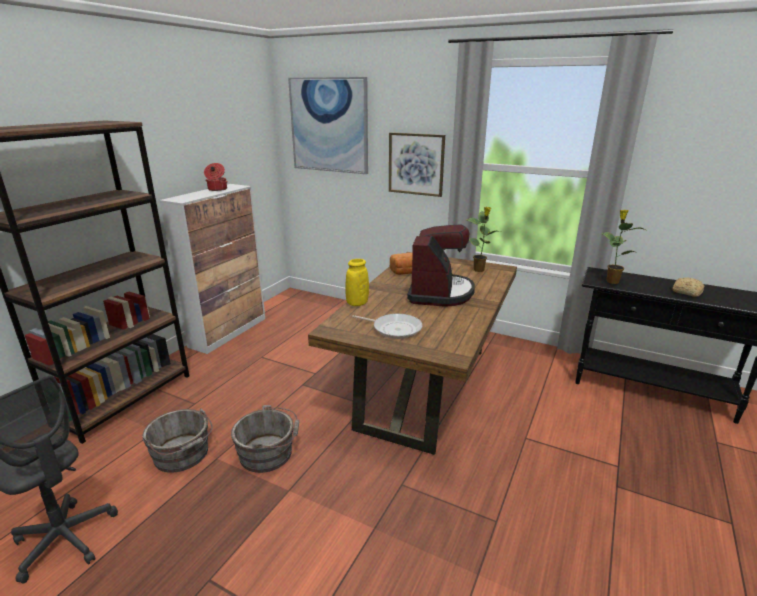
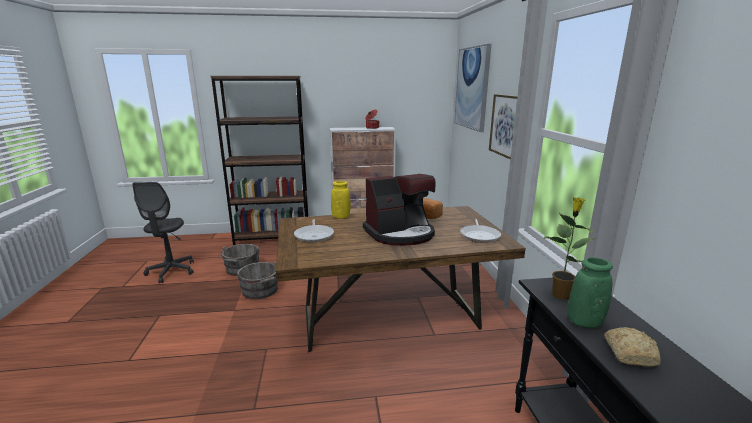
camera: 55 degrees right, 5 degrees down
(479, 270) = (479, 236): potted plant -> frying pan
(649, 288) = (584, 322): none -> green vase

